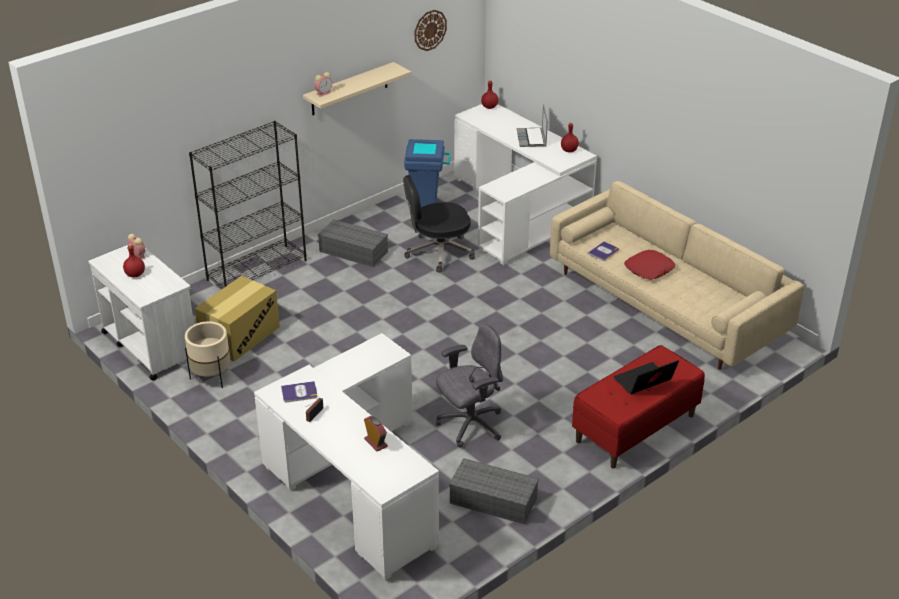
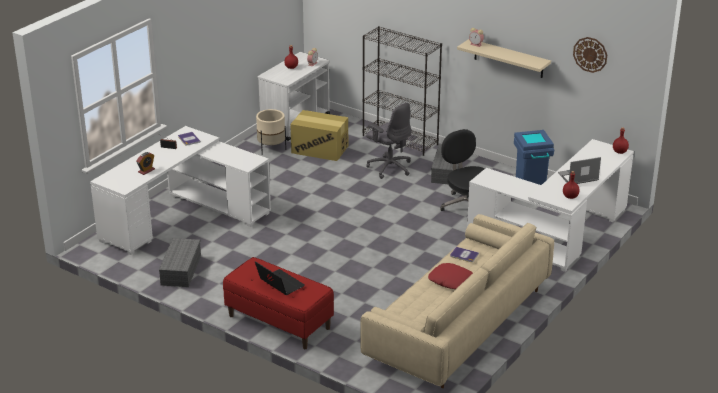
camera: 75 degrees right, 5 degrees down
(470, 425) = (257, 250): grey office chair -> grey office chair (389, 167)

